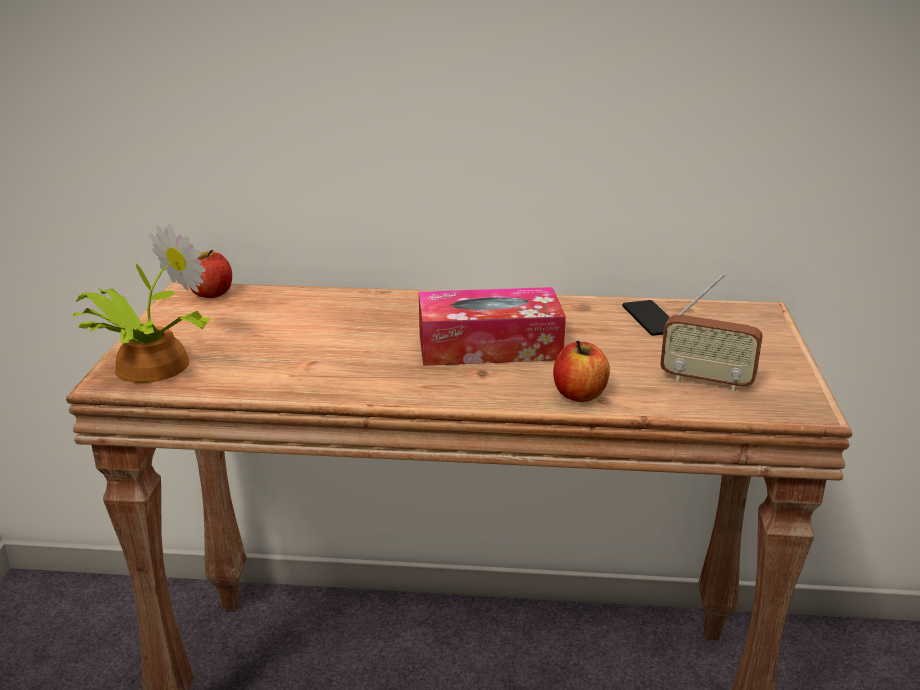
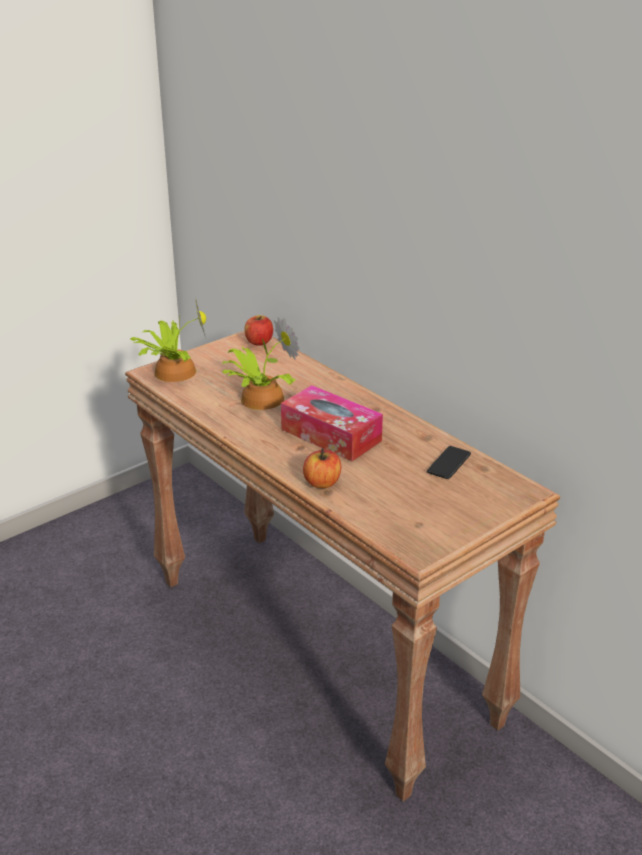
camera: 45 degrees right, 5 degrees up
(330, 347) = (259, 398): none -> potted plant
(706, 381) = (399, 511): radio -> none

